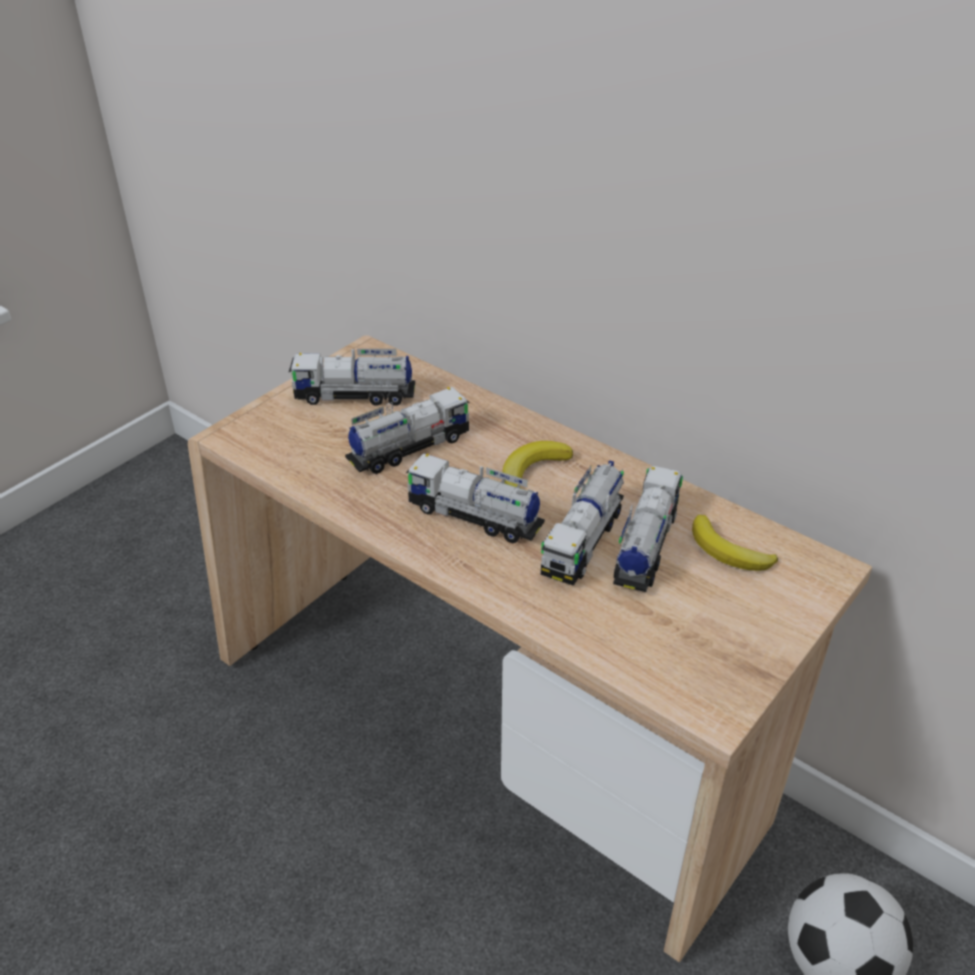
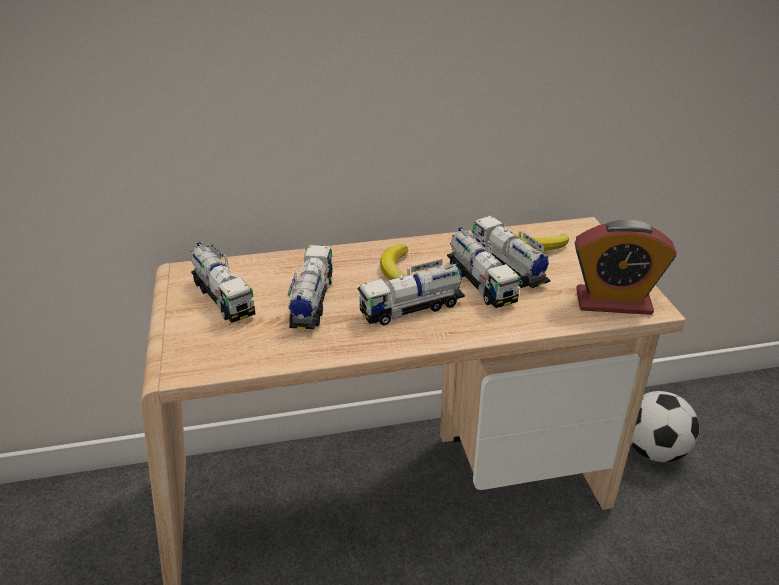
camera: 50 degrees left, 5 degrees down
(354, 396) = (223, 298): toy truck -> toy truck turned 75 degrees counterclockwise
(682, 669) = (613, 302): none -> alarm clock

